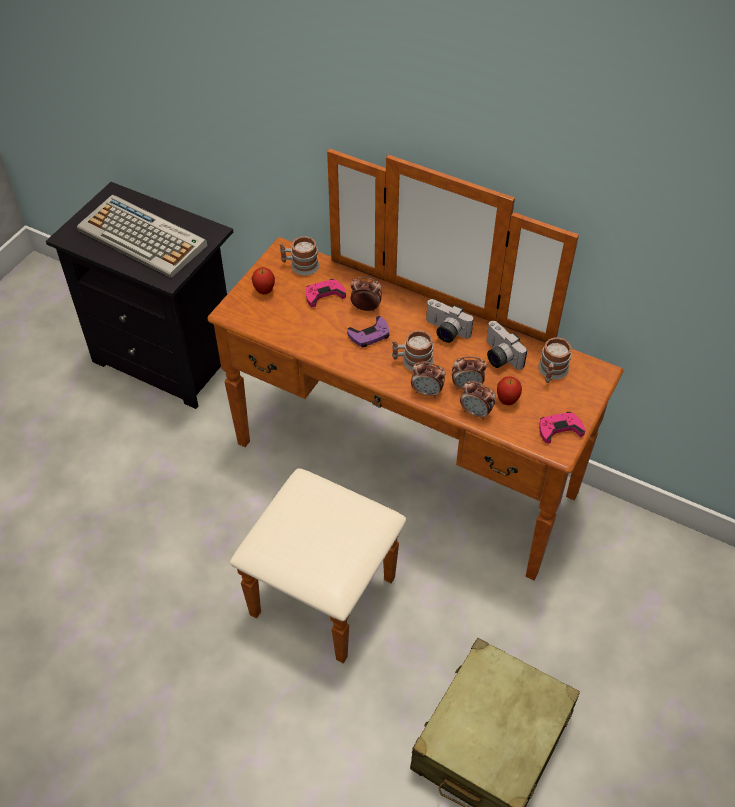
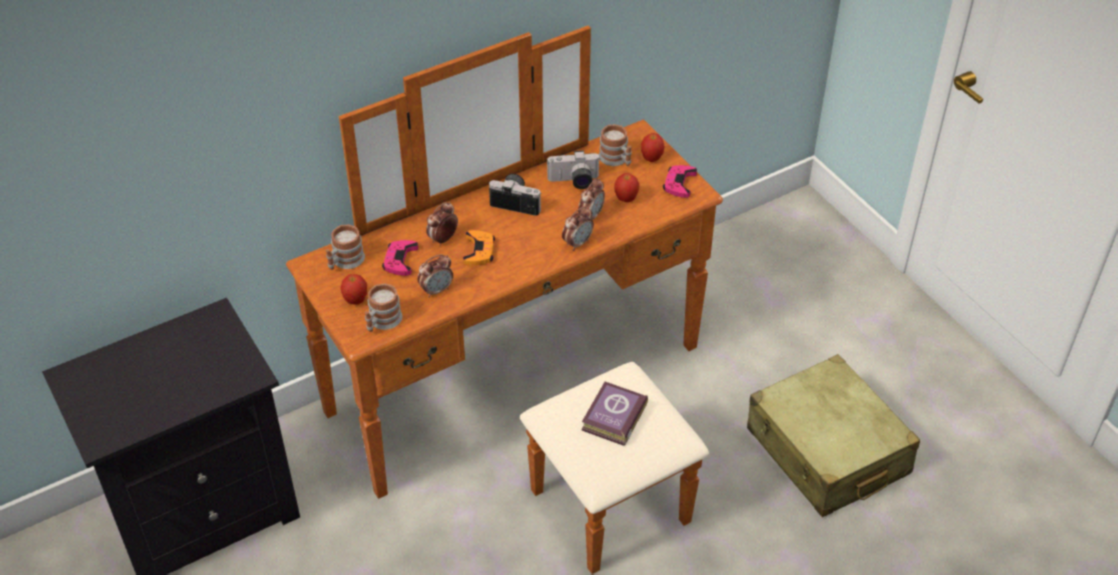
camera: 60 degrees left, 5 degrees down
(144, 238) = (169, 374): keyboard -> none
(322, 528) = (612, 418): none -> book
(369, 335) = (479, 251): purple game controller -> orange game controller
(412, 361) = (534, 237): mug -> mug (382, 322)
(445, 332) = (517, 201): camera -> camera turned 135 degrees counterclockwise
(476, 412) = (624, 223): alarm clock -> alarm clock (436, 290)
(574, 396) = (651, 159): none -> apple

